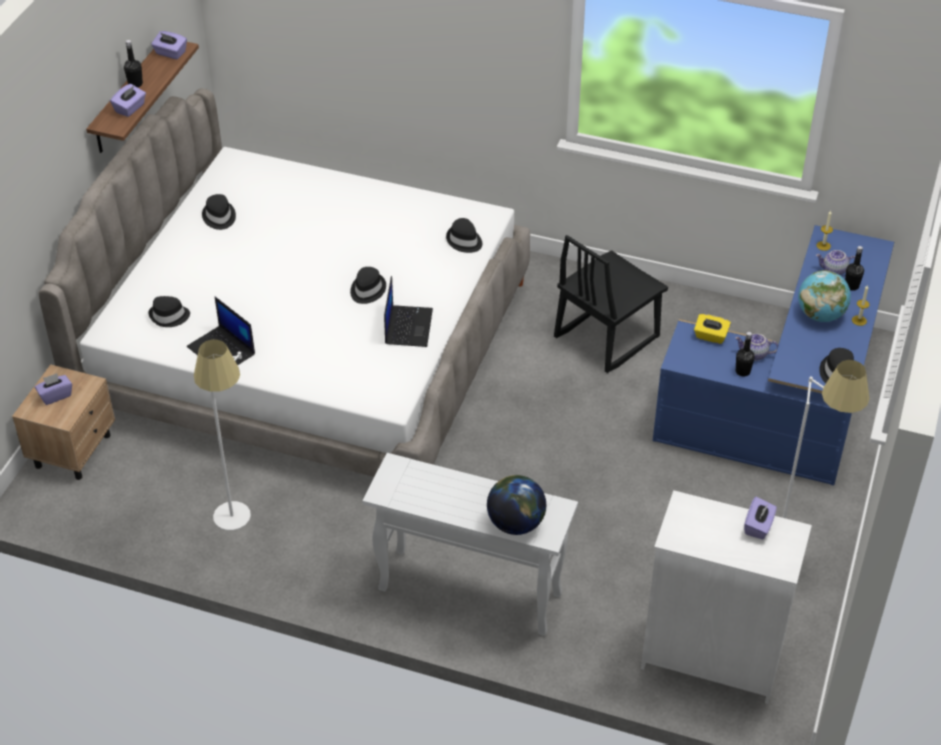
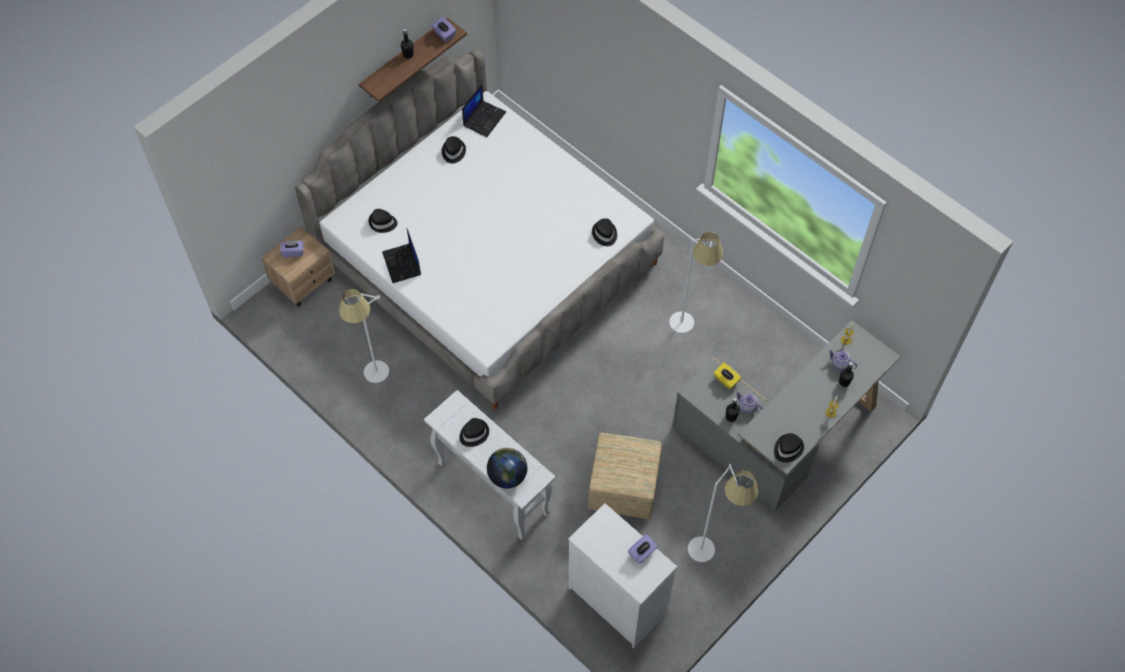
camera: 25 degrees right, 15 degrees up
(130, 108) = (394, 76): purple tissue box -> none
(367, 290) = (518, 250): black hat -> black hat (473, 433)
(408, 326) = (529, 291): laptop -> laptop (484, 118)
(605, 337) = (689, 330): black chair -> white floor lamp
(637, 529) = (624, 488): none -> ottoman
(785, 406) = (780, 436): blue desk -> grey desk
(820, 315) = (806, 397): globe -> none

